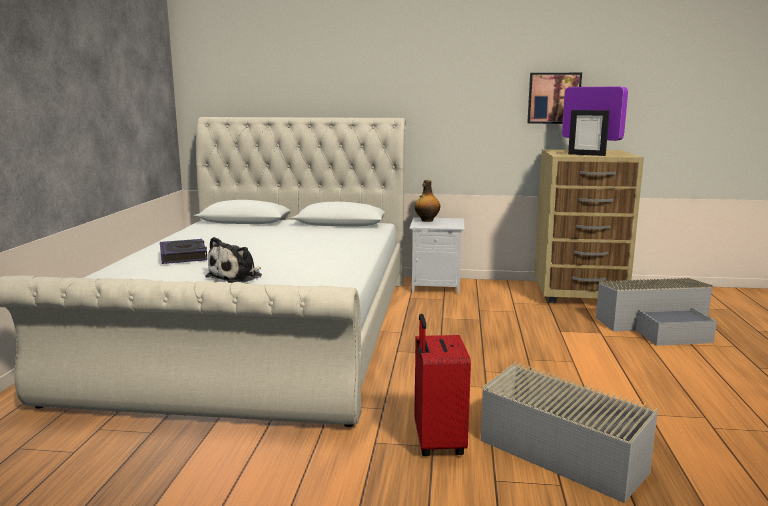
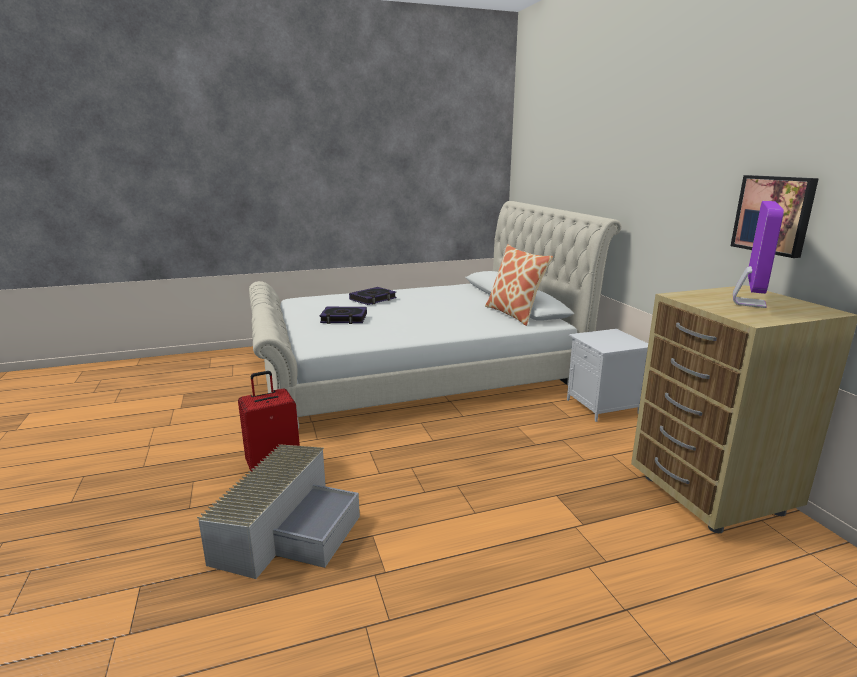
camera: 65 degrees right, 5 degrees up
(237, 276) = (344, 318): plush toy -> book
(337, 228) = (514, 314): none -> pillow
(426, 220) = (609, 335): bottle -> none
(586, 154) = (715, 303): picture frame -> none
(658, 326) = (666, 573): grey storage box -> none

